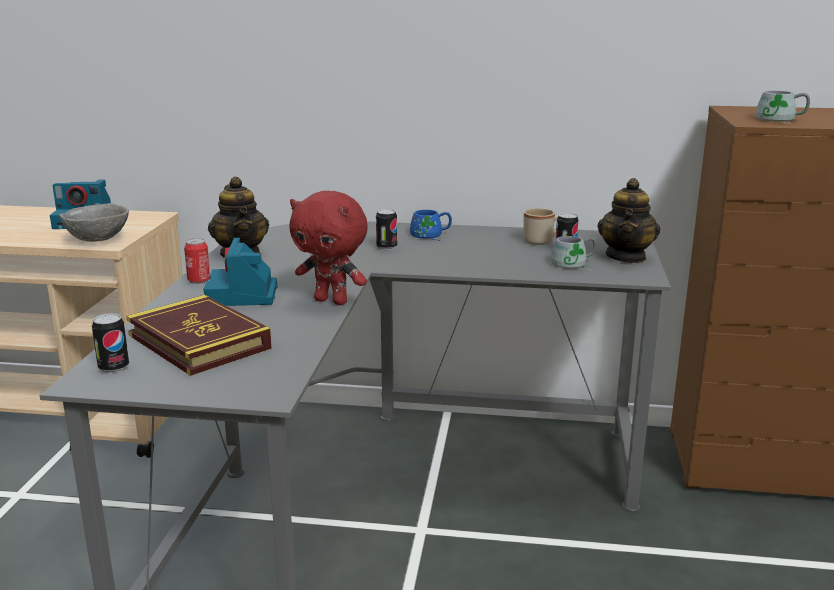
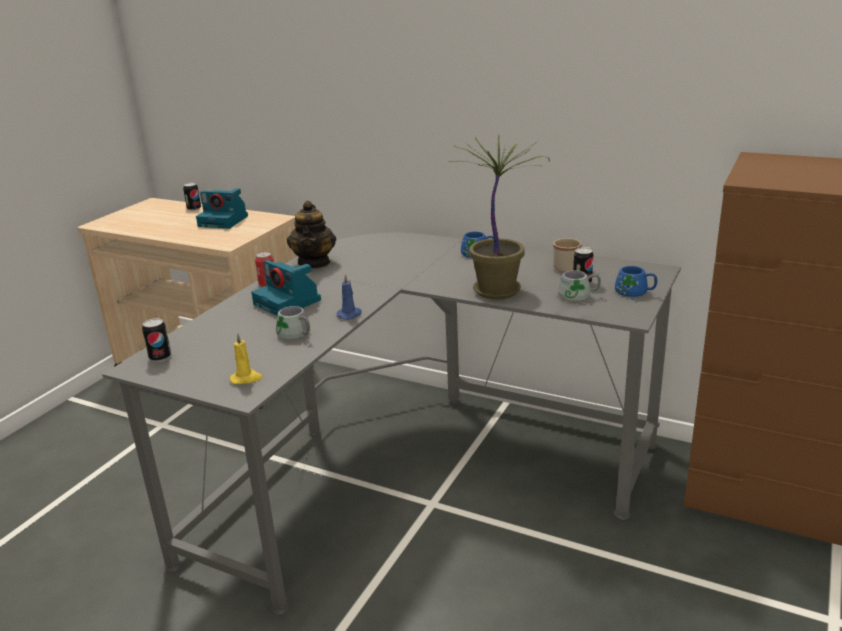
camera: 20 degrees right, 5 degrees up
(97, 240) = (221, 240): grey bowl -> none
(199, 342) = (229, 342): book -> none
(242, 295) = (288, 302): camera -> camera turned 60 degrees counterclockwise
(256, 377) = (247, 378): none -> yellow candle
(332, 301) = (350, 314): red plush toy -> blue candle
(386, 247) = (432, 264): can -> can (194, 209)
(483, 265) = (498, 290): none -> potted plant
(626, 257) = (634, 293): teapot -> blue mug
(780, 120) = (782, 178): grey mug -> grey mug (293, 335)

